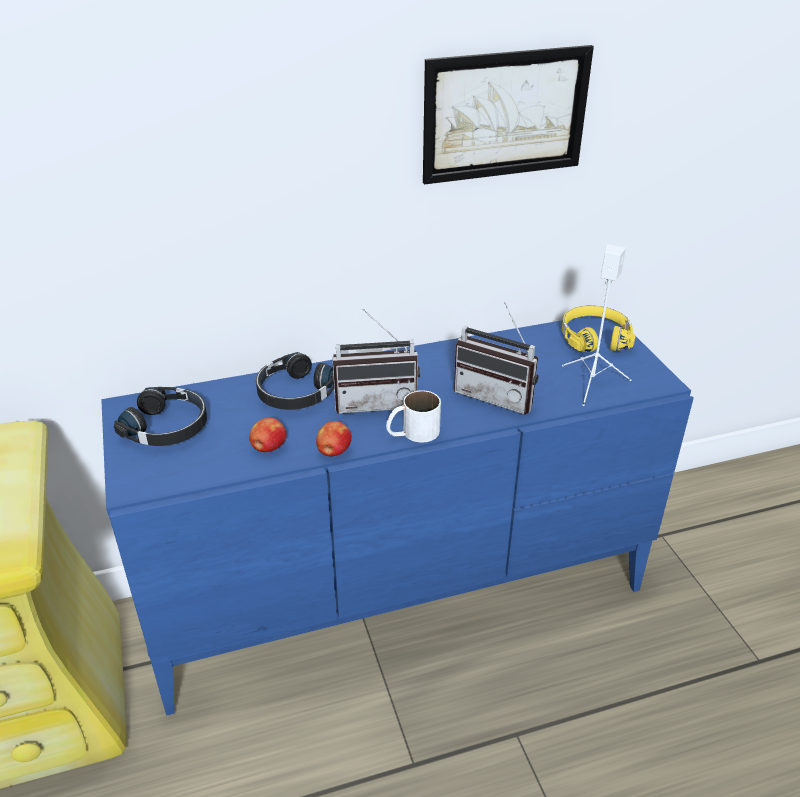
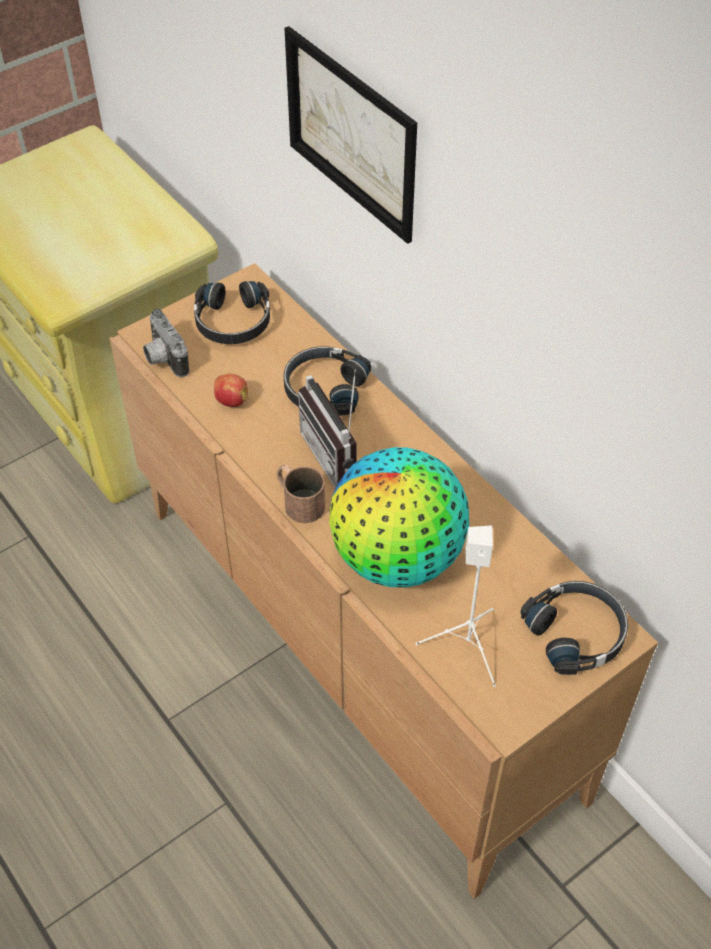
camera: 70 degrees right, 15 degrees up
(177, 481) = (163, 359): none -> camera
(333, 452) = (244, 449): apple -> none
(400, 595) = (359, 648): blue dresser -> brown dresser
(412, 433) = (298, 500): white mug -> brown mug
(497, 395) = (397, 557): radio -> globe
(505, 115) = (584, 318): picture -> picture (350, 134)
(594, 337) = (576, 632): yellow headphones -> black headphones

